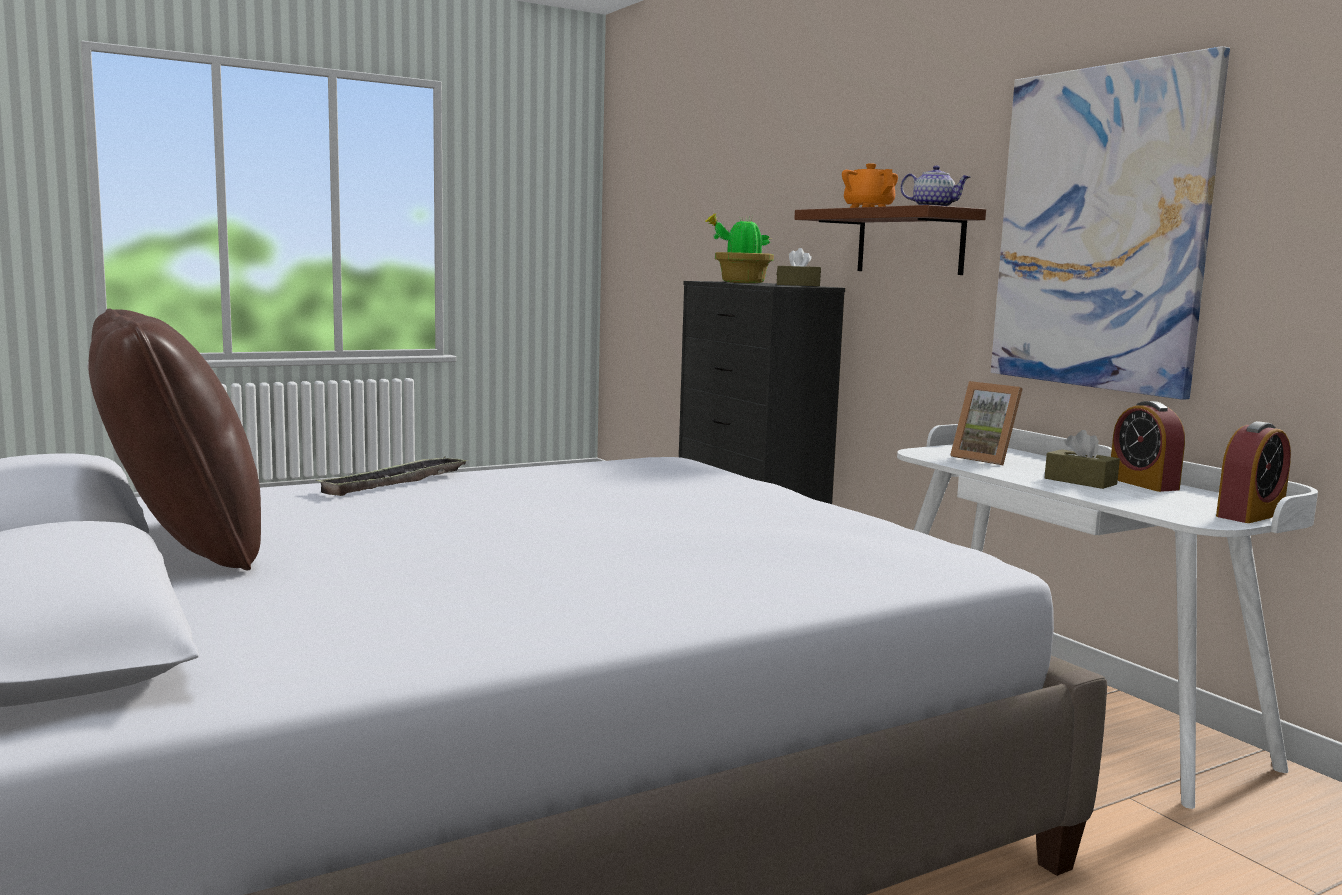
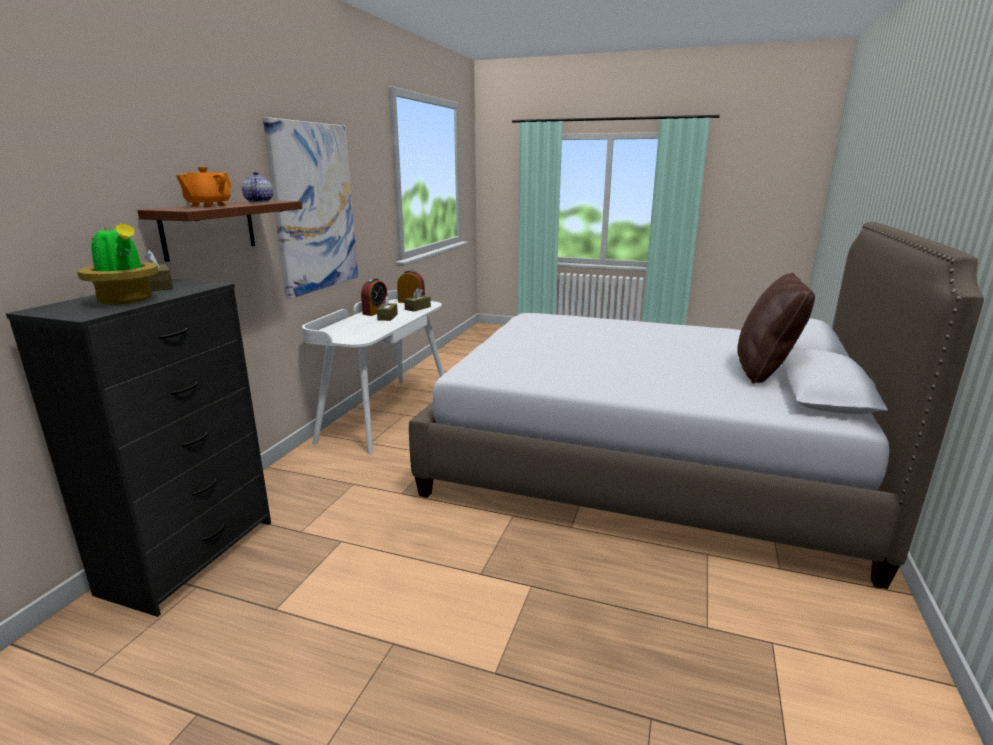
camera: 130 degrees left, 10 degrees up
(395, 483) = (642, 388): tray -> none
(986, 459) = (356, 331): picture frame -> none
(1155, 506) = (417, 308): none -> brown tissue box

